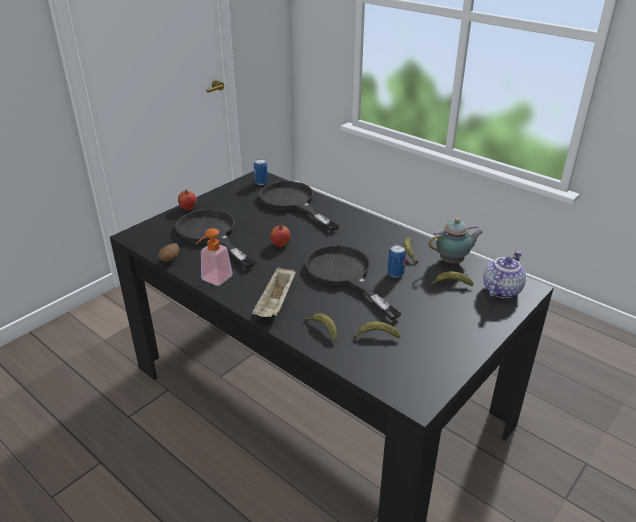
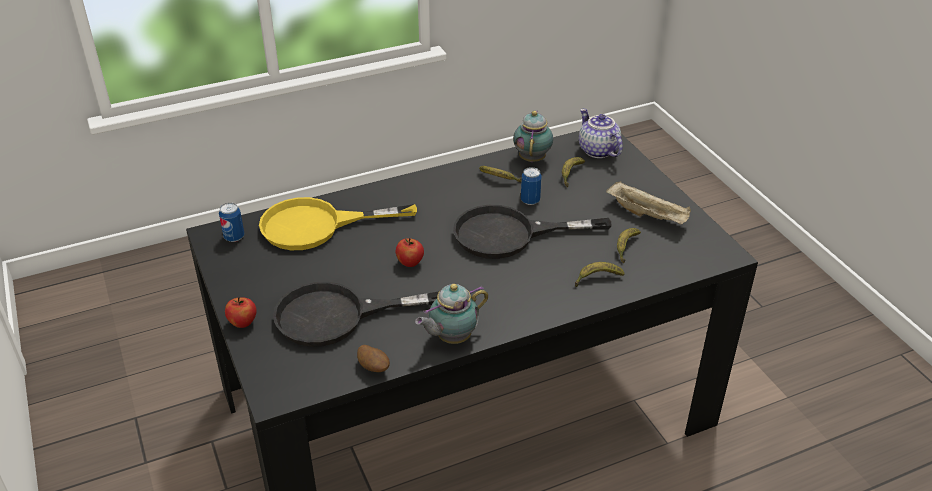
camera: 65 degrees left, 5 degrees up
(213, 280) = (451, 338): soap dispenser -> teapot
(276, 303) = (531, 299): beige tray -> beige tray (648, 215)
(292, 203) = (317, 226): black frying pan -> yellow frying pan

